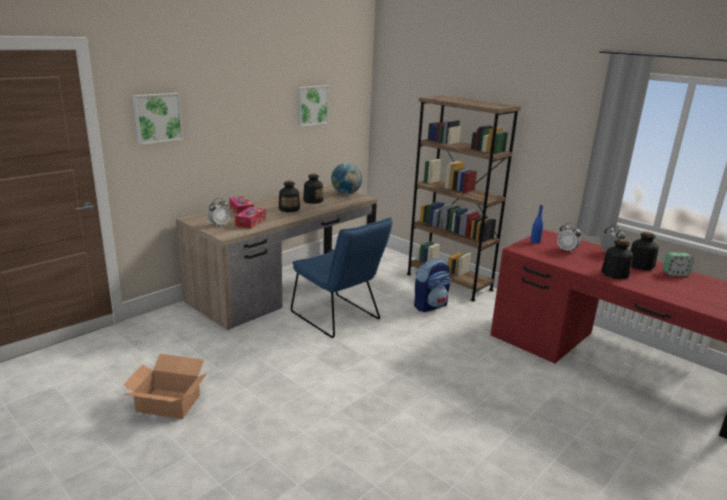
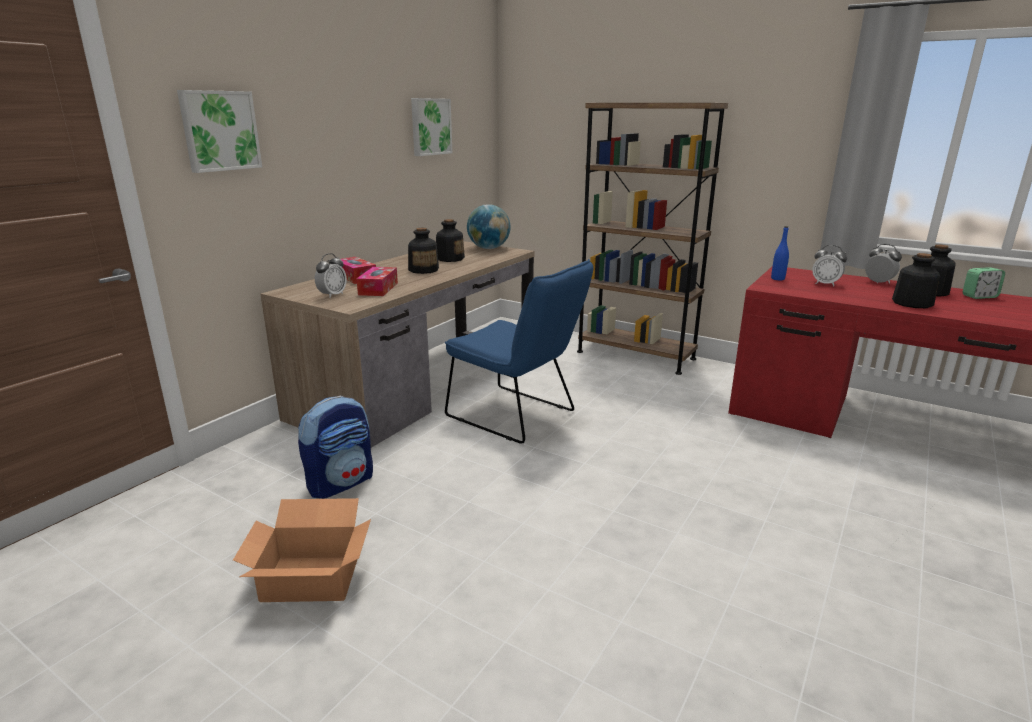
camera: 10 degrees left, 0 degrees up
(430, 306) = (629, 386): backpack -> backpack (341, 483)

